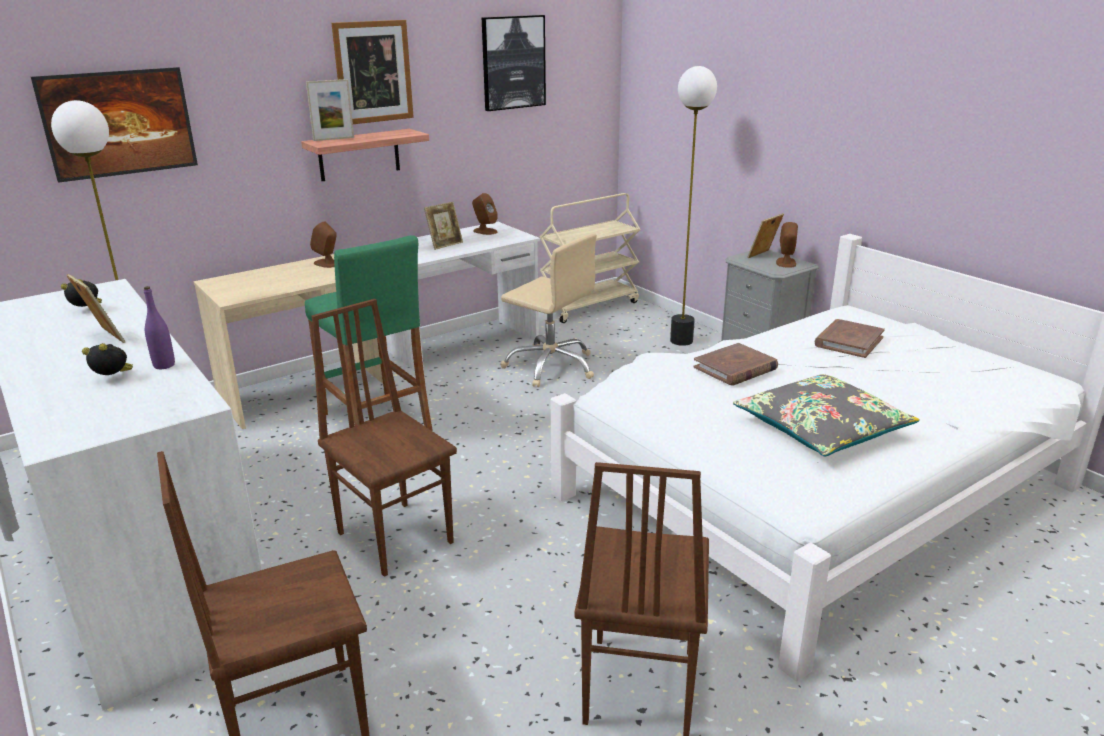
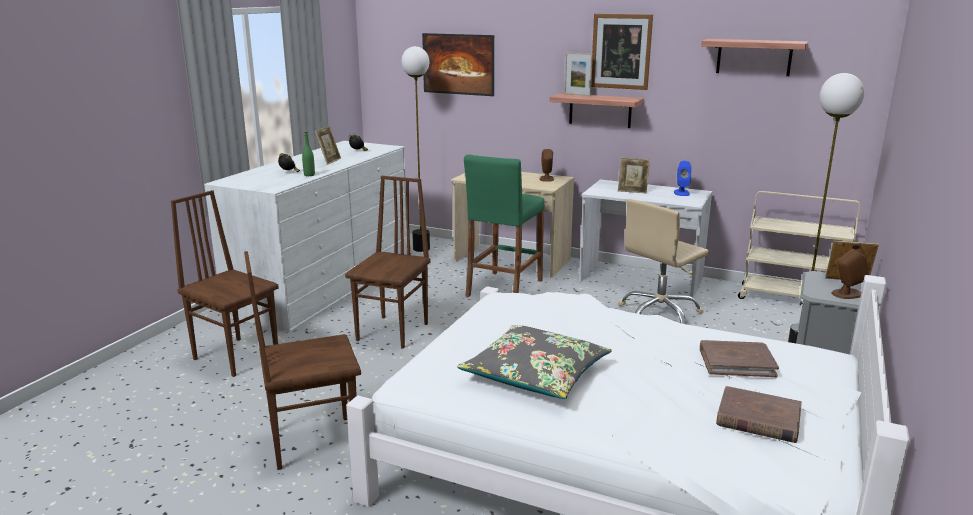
camera: 60 degrees right, 5 degrees down
(164, 365) = (309, 175): purple bottle -> green bottle
(485, 231) = (681, 193): brown speaker -> blue speaker
(513, 62) = (754, 57): picture -> shelf
(551, 366) = (659, 314): beige office chair -> beige office chair turned 45 degrees clockwise
(735, 368) = (600, 325): brown book -> brown book (758, 418)

